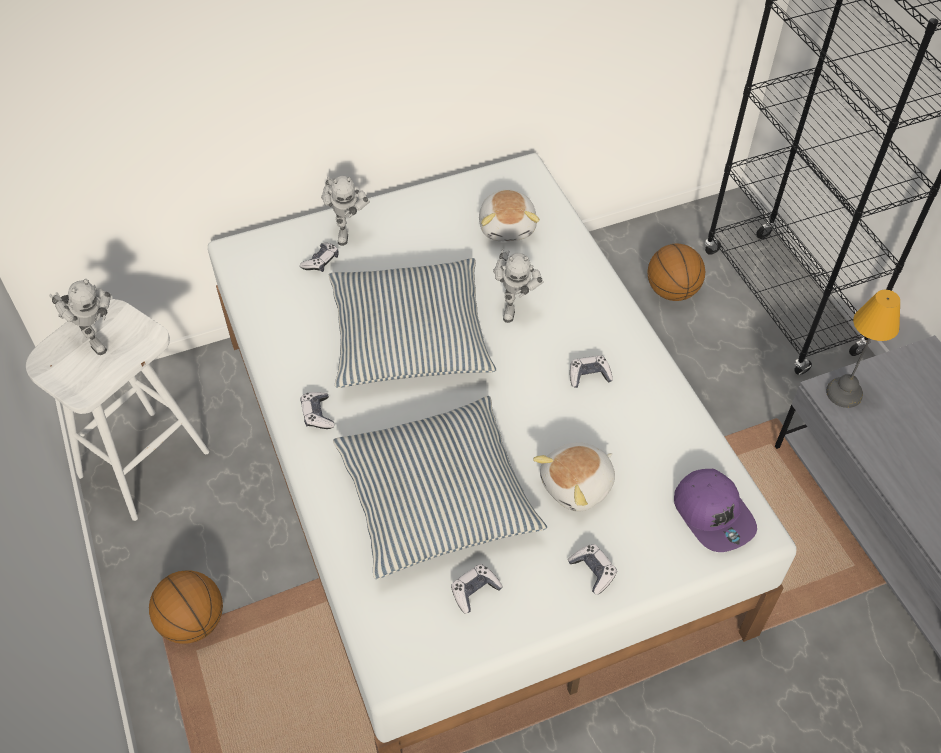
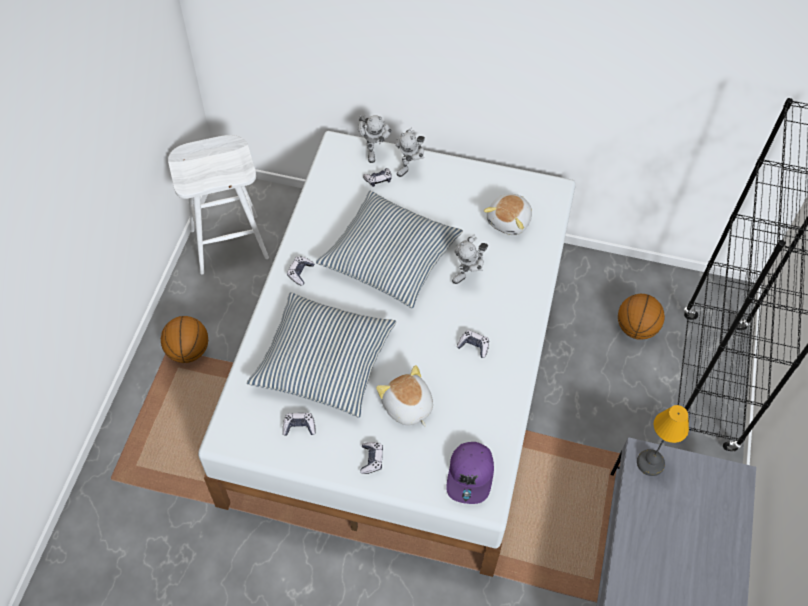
camera: 35 degrees right, 5 degrees up
(94, 336) = (216, 155): toy robot -> toy robot (373, 149)
(578, 486) = (407, 407): plush toy -> plush toy turned 60 degrees clockwise

